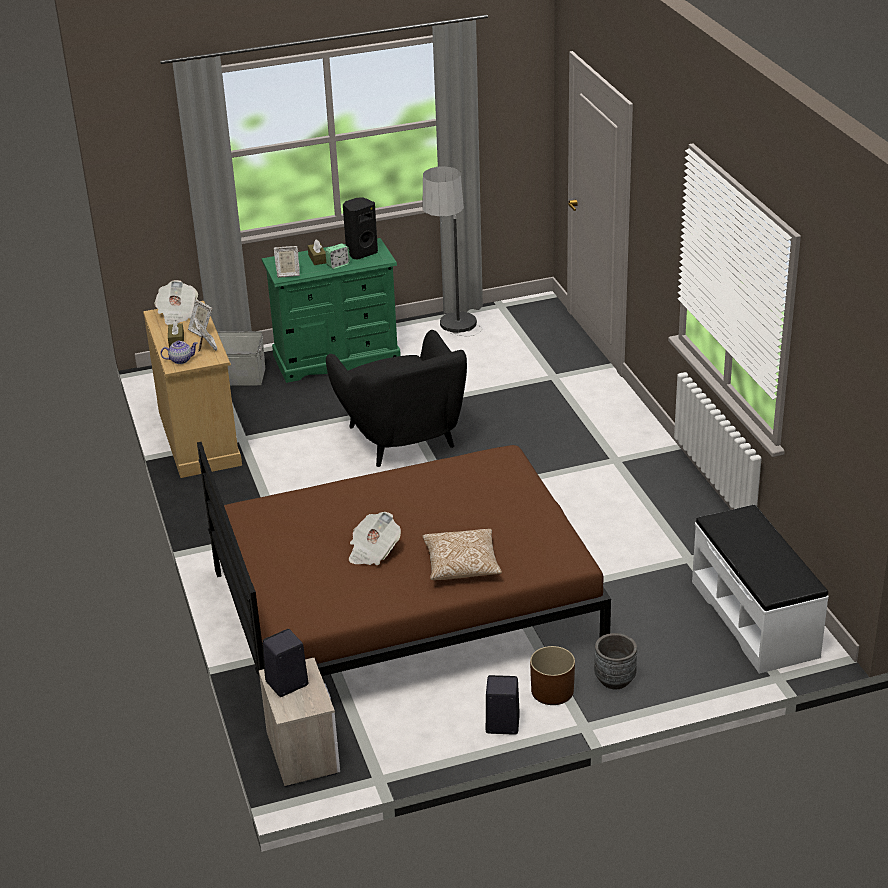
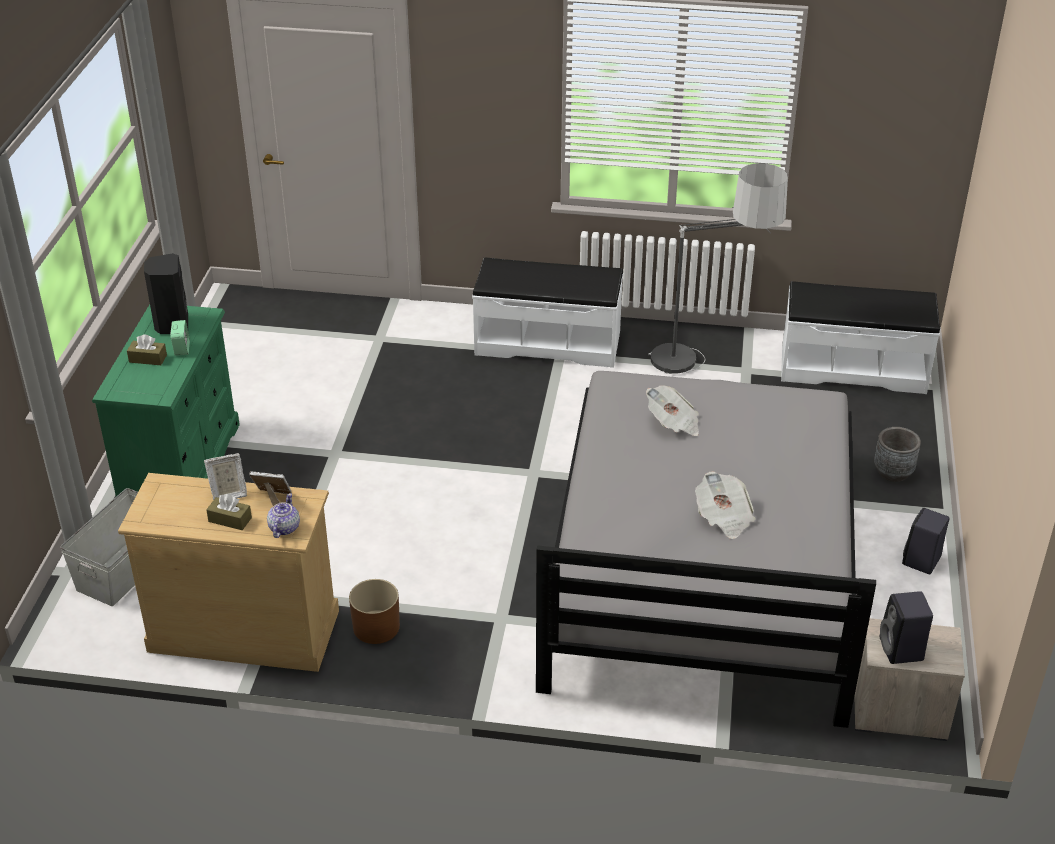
camera: 65 degrees left, 5 degrees up
(177, 314) = (161, 502): newspaper -> newspaper (673, 423)
(287, 274) = (159, 390): picture frame -> none
(402, 439) = (399, 472): black armchair -> none
(403, 606) = (701, 566): brown bed -> grey bed
(455, 340) = (239, 374): floor lamp -> floor lamp (706, 373)
(462, 565) = (786, 467): pillow -> none
(552, 691) = (889, 514): brown planter -> brown planter (376, 627)
(625, 449) = (548, 343): none -> white bench

